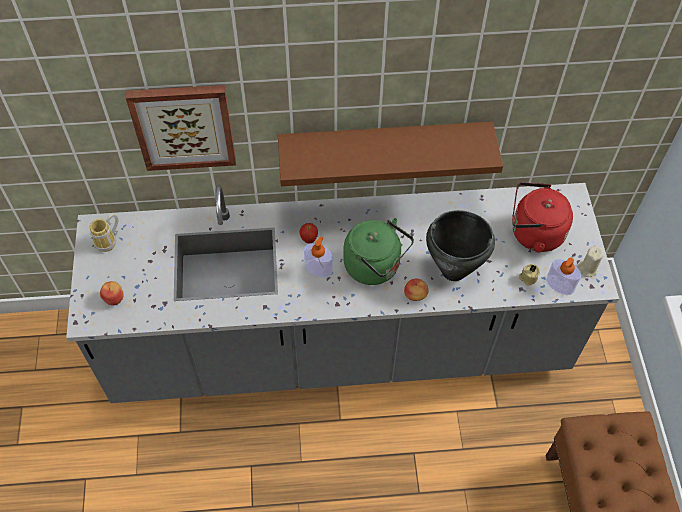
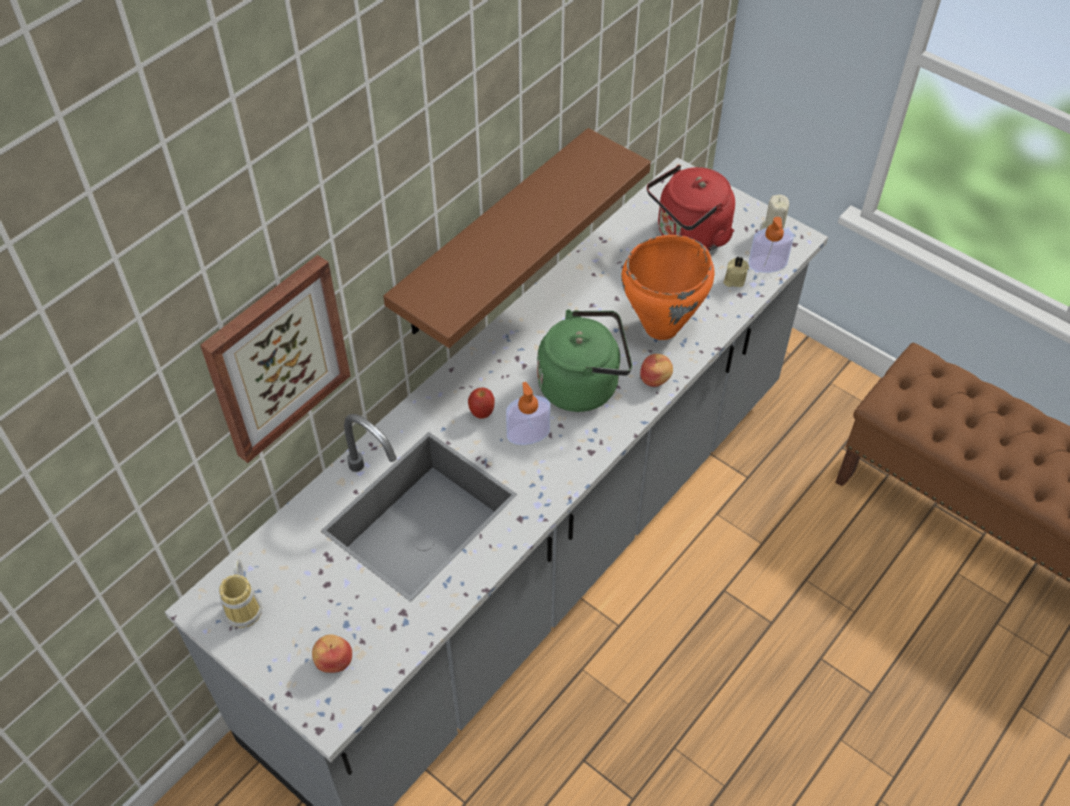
camera: 45 degrees left, 5 degrees down
(454, 271) = (662, 327): black cooking pot -> orange cooking pot

